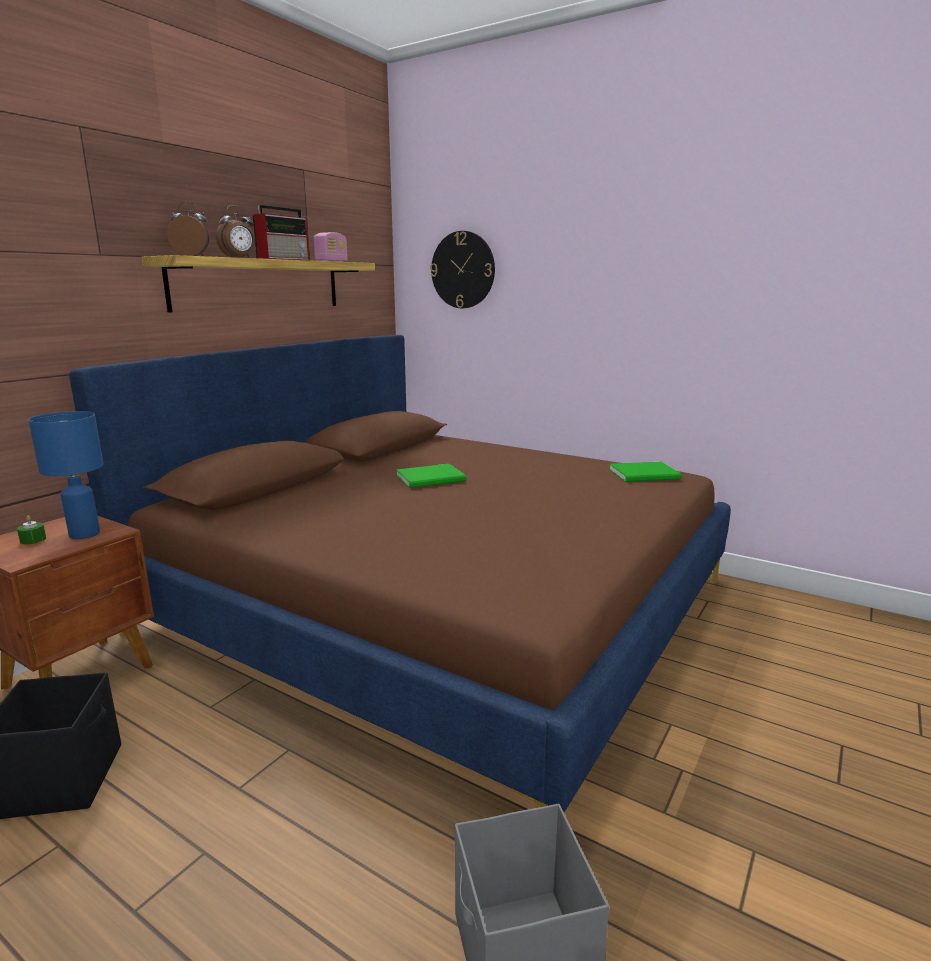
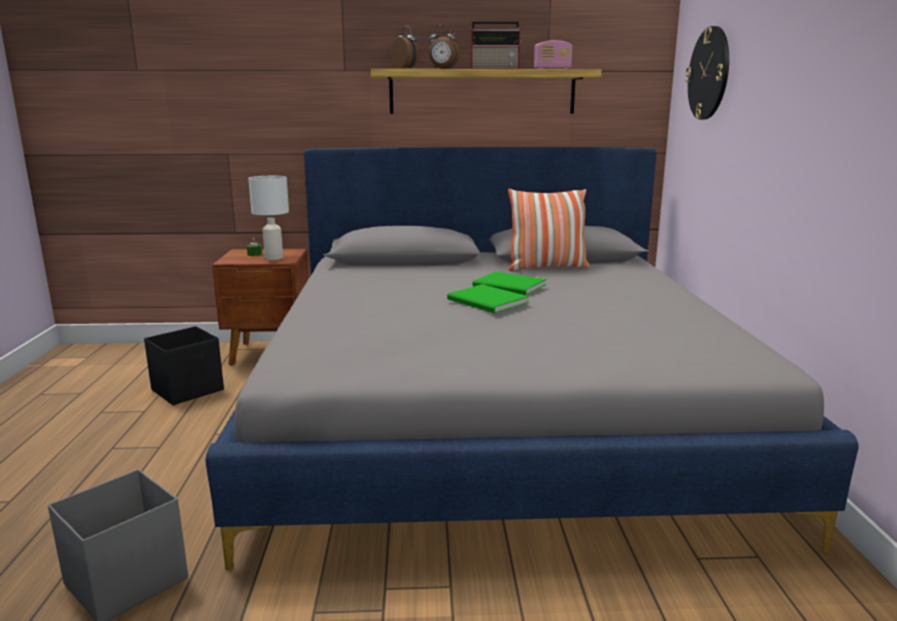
camera: 55 degrees right, 0 degrees up
(84, 534) = (273, 258): blue table lamp -> white table lamp
(397, 457) = (546, 267): none -> pillow
(443, 605) = (497, 416): brown bed -> grey bed
(646, 474) = (718, 347): green book -> green book (487, 302)

